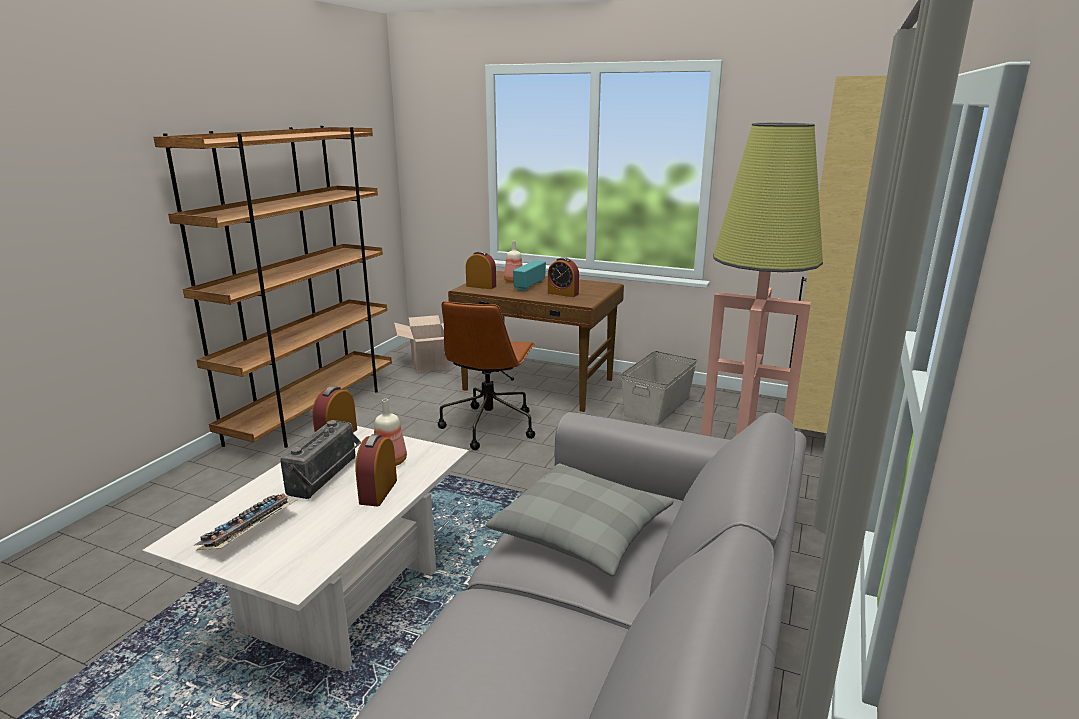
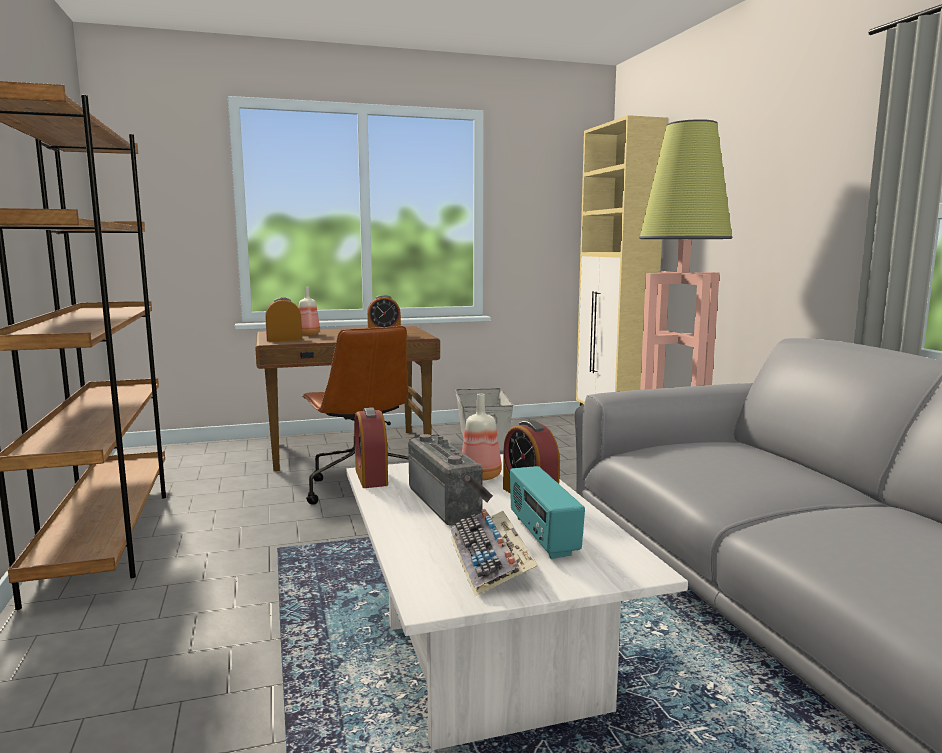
camera: 40 degrees left, 10 degrees down
(429, 363) = (186, 460): cardboard box -> none
(529, 286) = (335, 335): radio -> radio (542, 536)
(581, 531) = (732, 467): grey pillow -> none

